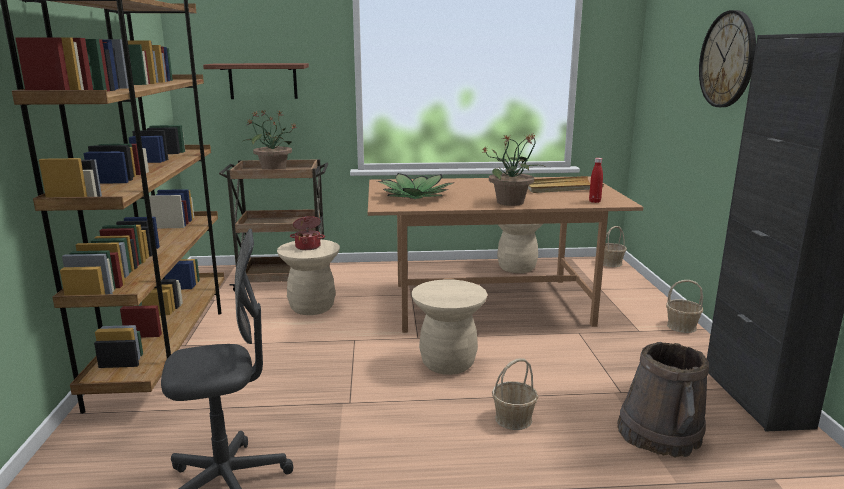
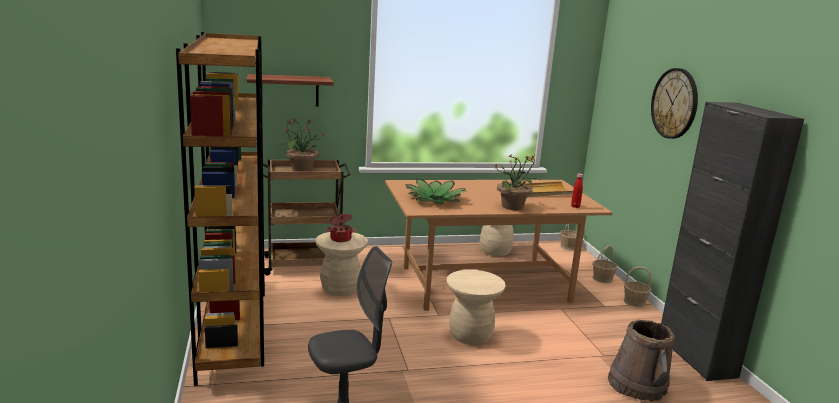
camera: 10 degrees left, 0 degrees up
(514, 419) = (534, 378): basket -> basket (602, 279)

